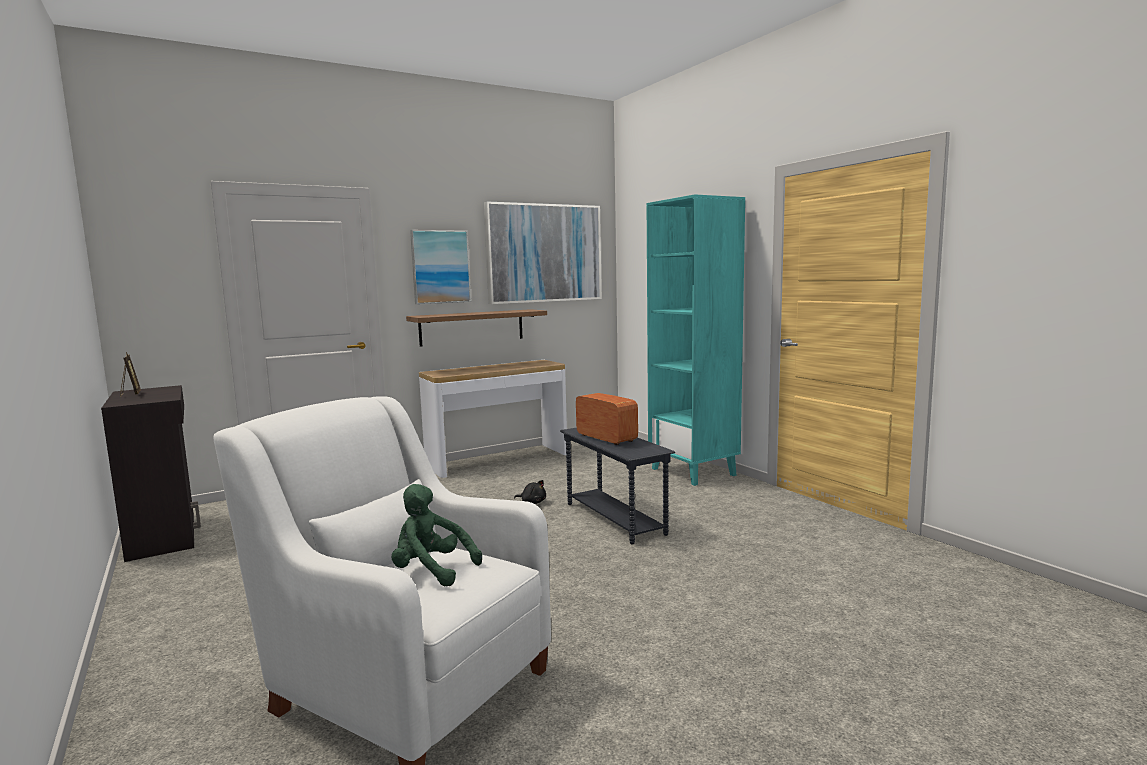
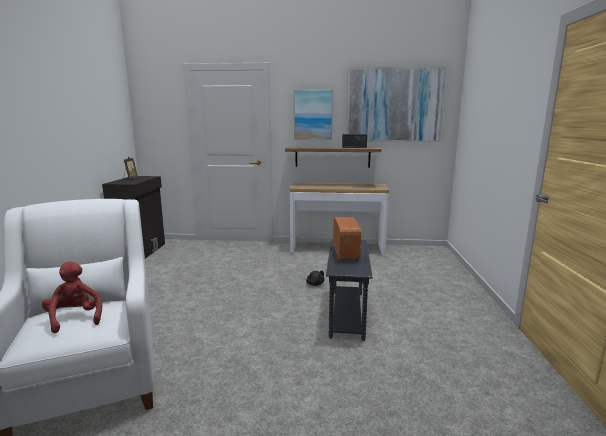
camera: 35 degrees right, 5 degrees up
(431, 571) = (75, 318): green plush toy -> red plush toy
(507, 311) = (354, 147): none -> radio
(694, 472) = (460, 294): turquoise bookcase -> none

